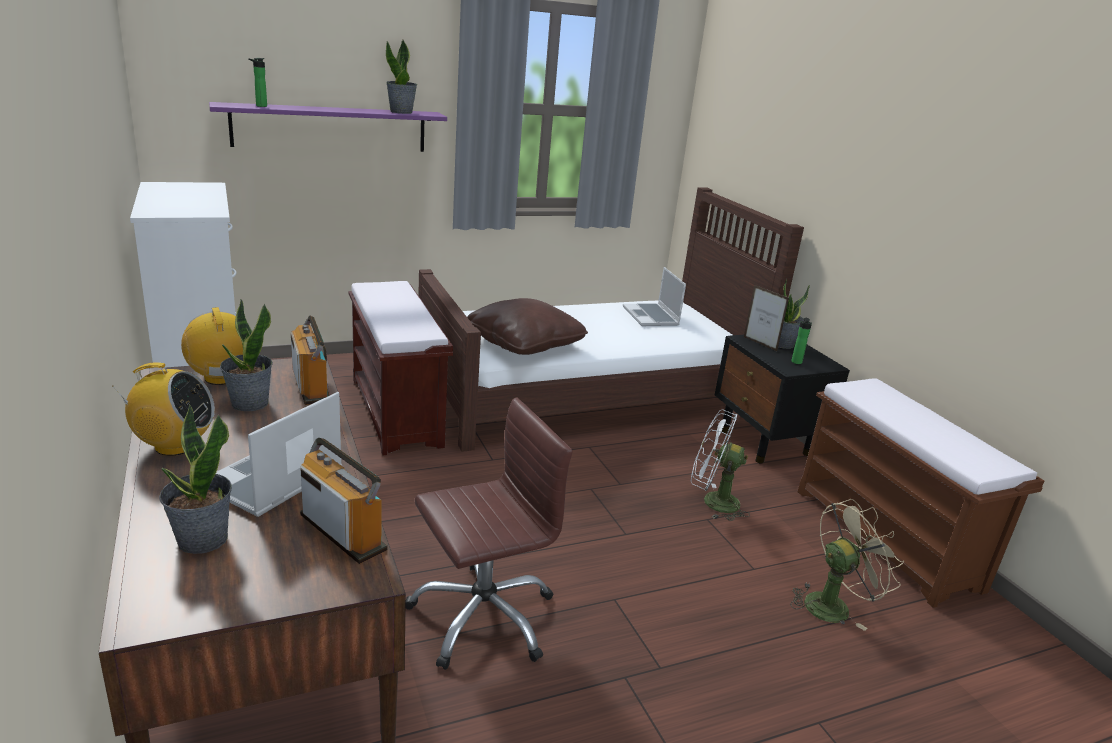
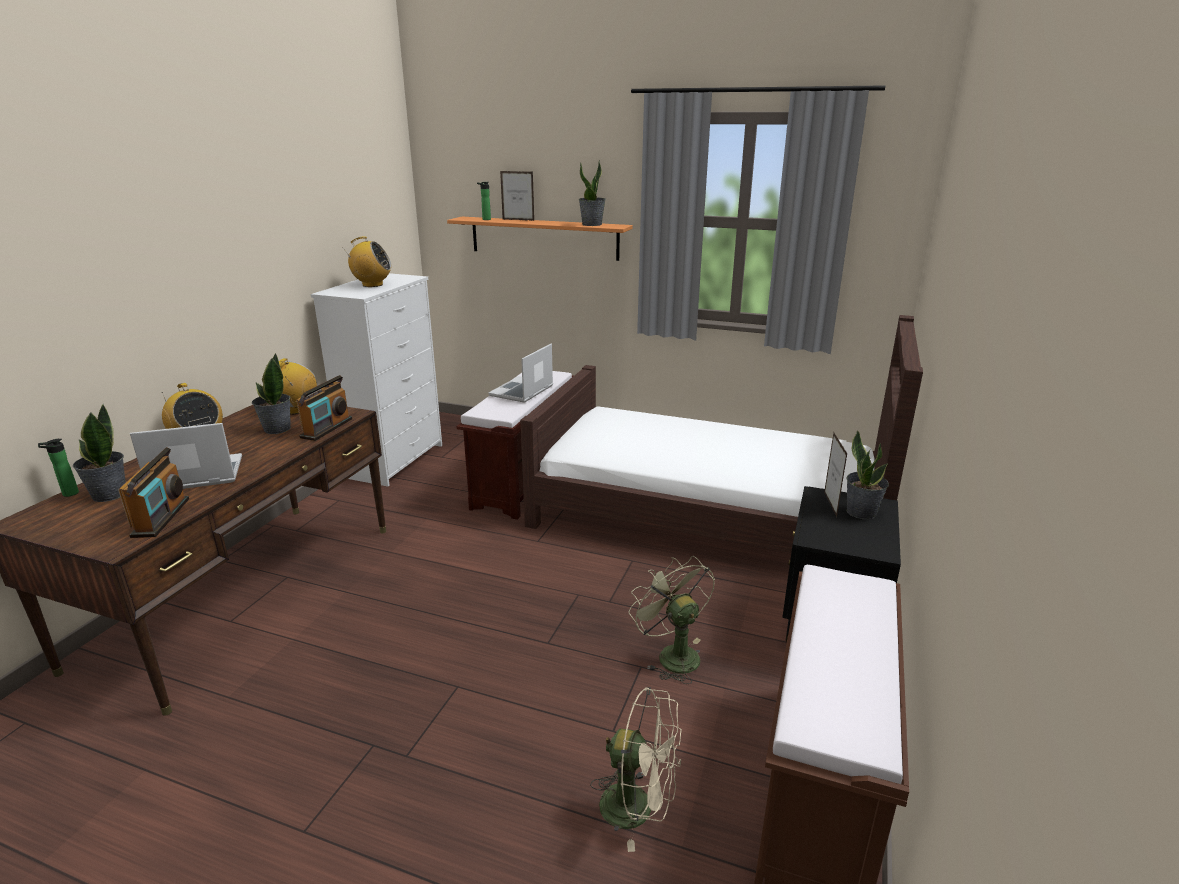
camera: 45 degrees right, 0 degrees up
(184, 198) = (372, 285): none -> radio
(302, 107) = (518, 220): none -> picture frame
(330, 128) = (544, 238): purple shelf -> orange shelf
(482, 616) = (358, 647): brown office chair -> none
(524, 343) = (615, 446): brown pillow -> none
(651, 316) = (791, 452): laptop -> laptop (522, 391)
(712, 502) = (672, 654): white fan -> green fan
(796, 362) = (838, 535): bottle -> bottle (68, 494)

